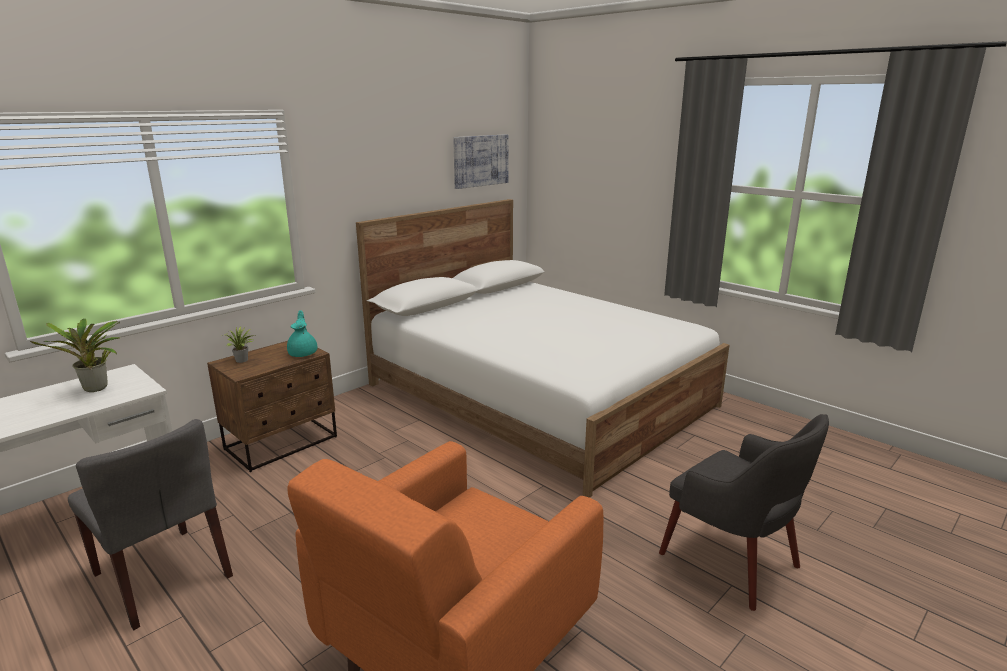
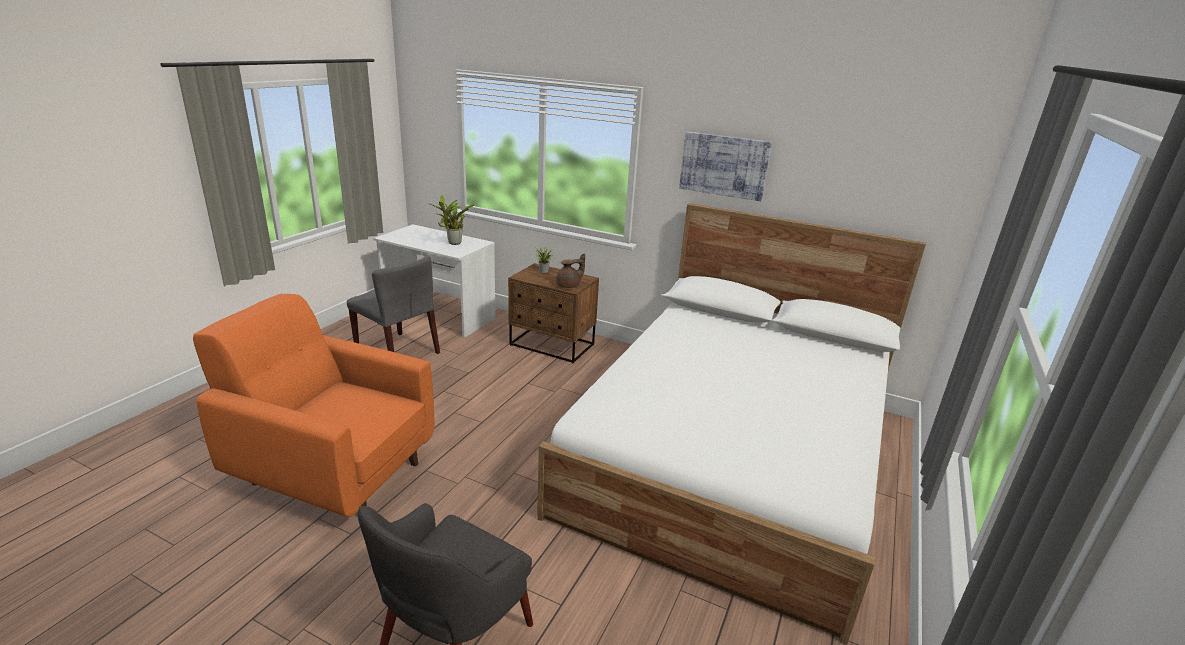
camera: 70 degrees right, 5 degrees up
(163, 575) = (398, 352): grey chair -> grey chair turned 75 degrees counterclockwise
(303, 353) = (569, 286): turquoise teapot -> brown teapot
(480, 160) = (884, 180): picture -> picture (724, 165)

